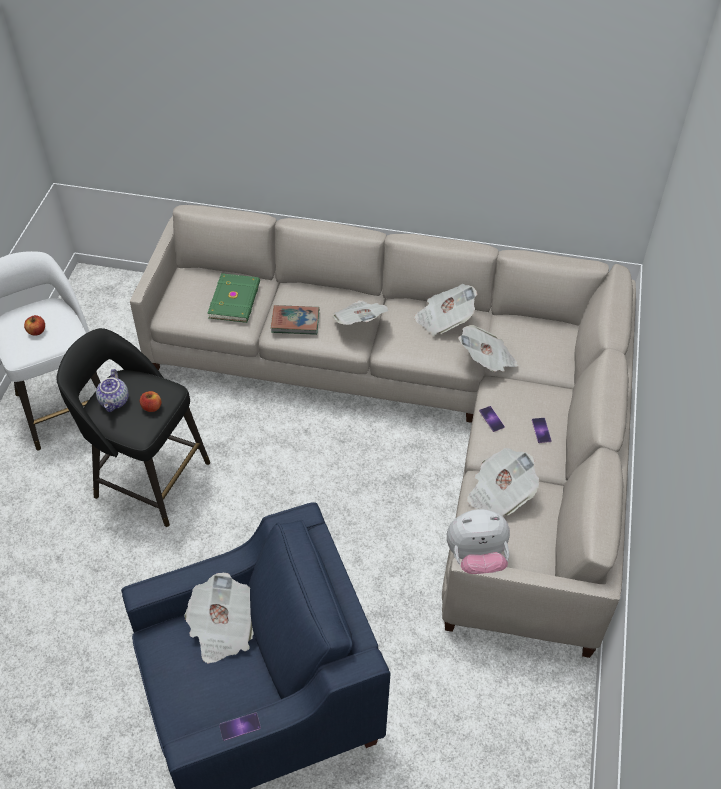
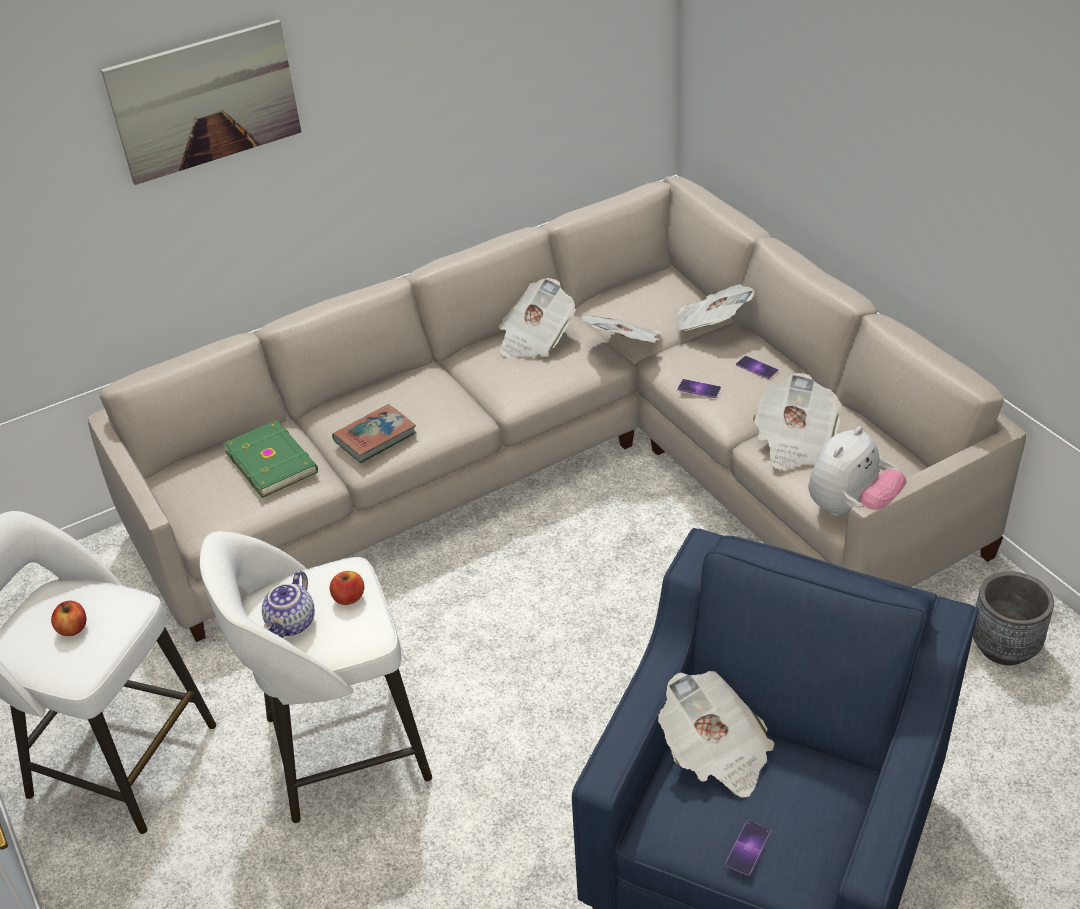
camera: 40 degrees left, 10 degrees down
(115, 401) = (292, 624): teapot -> teapot turned 60 degrees clockwise
(149, 478) = (341, 749): black stool -> white stool
(240, 726) = (890, 800): phone -> phone (748, 848)
(283, 71) = (205, 101): none -> picture
(360, 322) = (449, 394): newspaper -> newspaper (711, 325)
(522, 711) = (1004, 647): none -> grey planter

